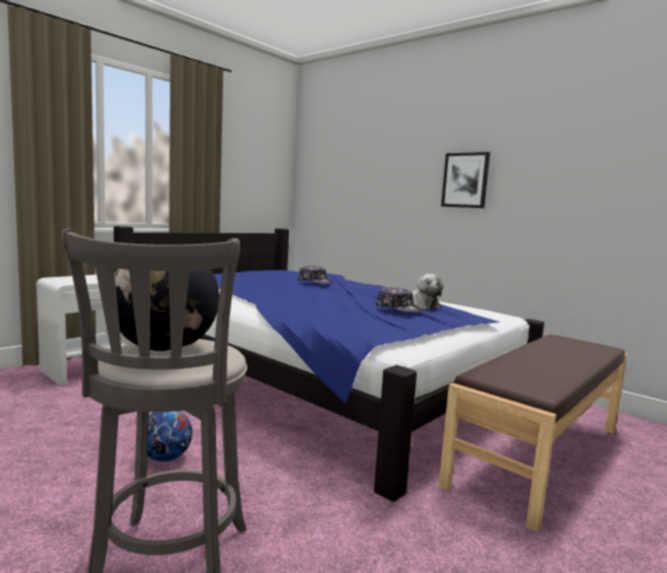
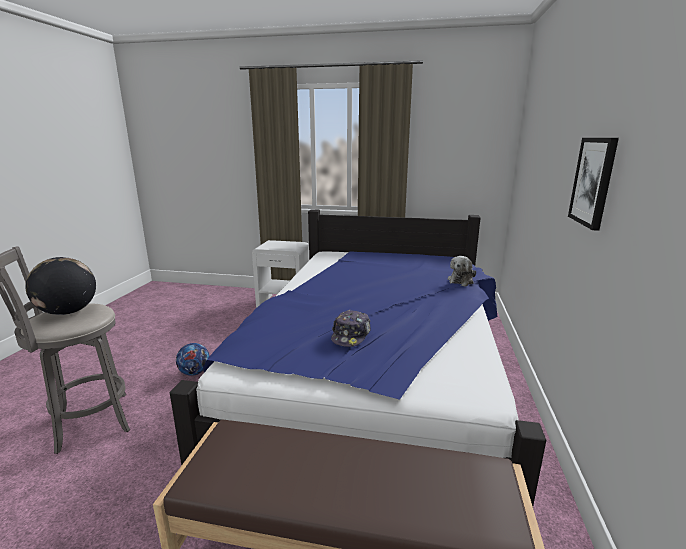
camera: 60 degrees right, 10 degrees up
(315, 282) = (413, 281): cap -> none
(421, 306) = (403, 341): plush toy -> plush toy (461, 281)

